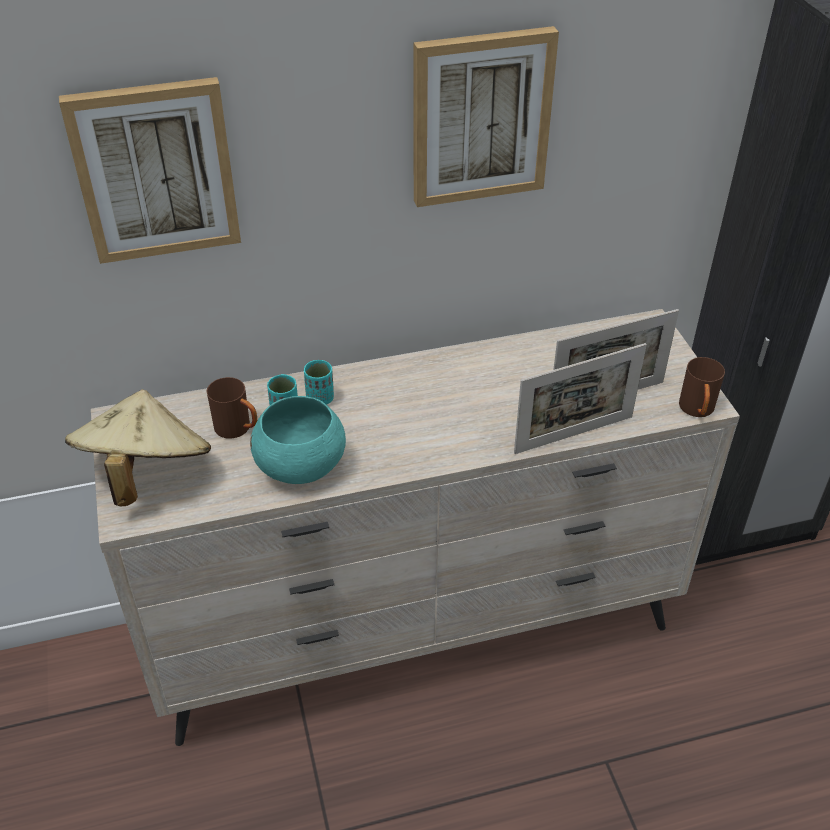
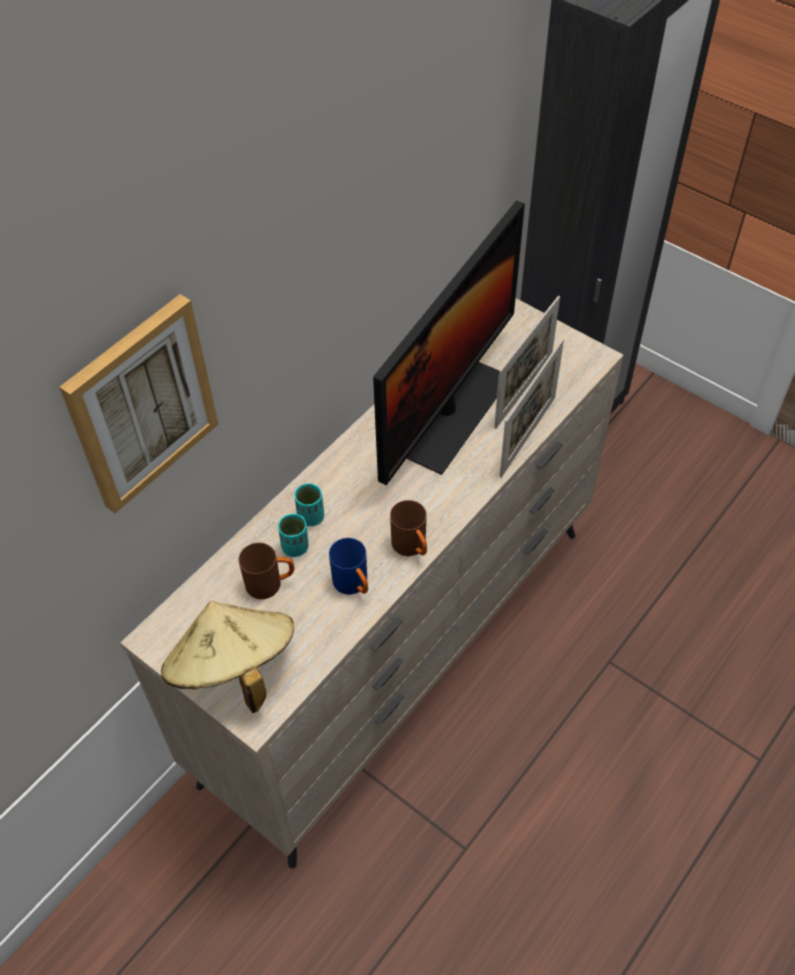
camera: 35 degrees left, 10 degrees up
(301, 467) = (354, 585): turquoise bowl -> blue mug
(480, 117) = (366, 211): picture -> none
(518, 380) = (449, 412): none -> monitor
(697, 411) = (593, 367): brown mug -> brown mug (412, 547)

